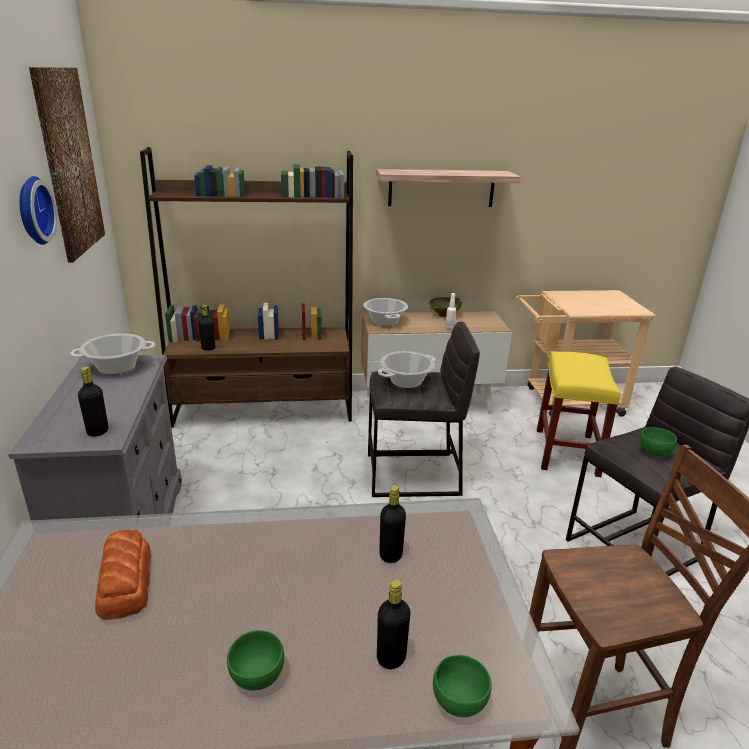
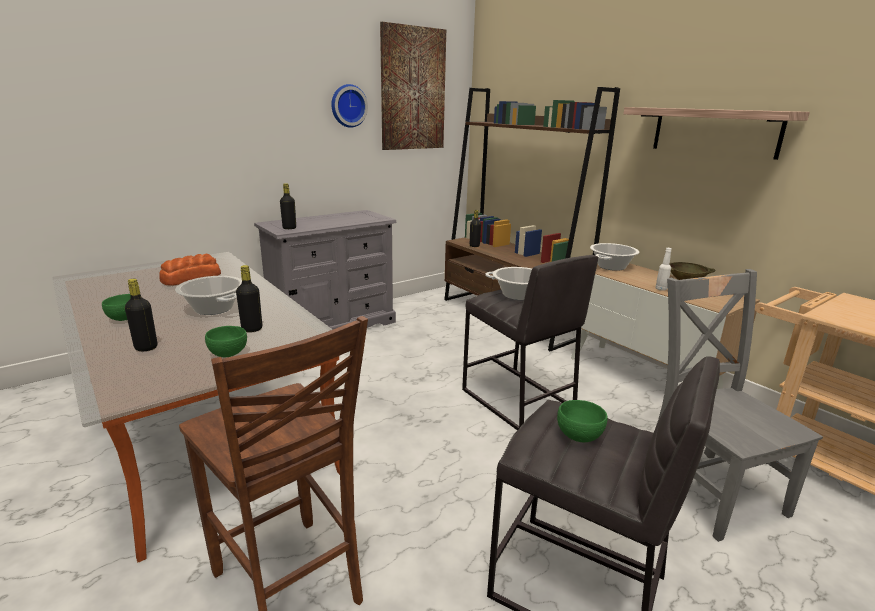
camera: 60 degrees right, 5 degrees down
(117, 367) = (364, 216): cooking pot -> cooking pot (213, 309)
(458, 702) = (107, 374): green bowl -> green bowl (228, 354)
(566, 451) = (707, 488): yellow stool -> grey chair

